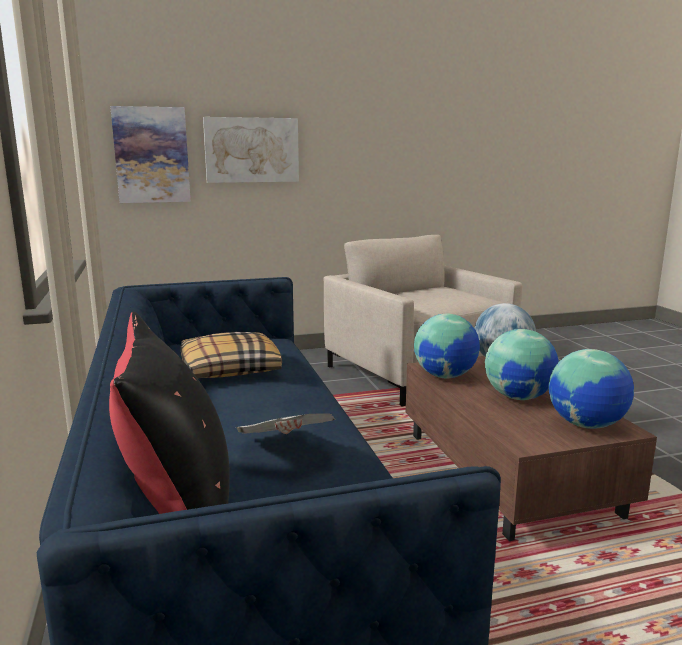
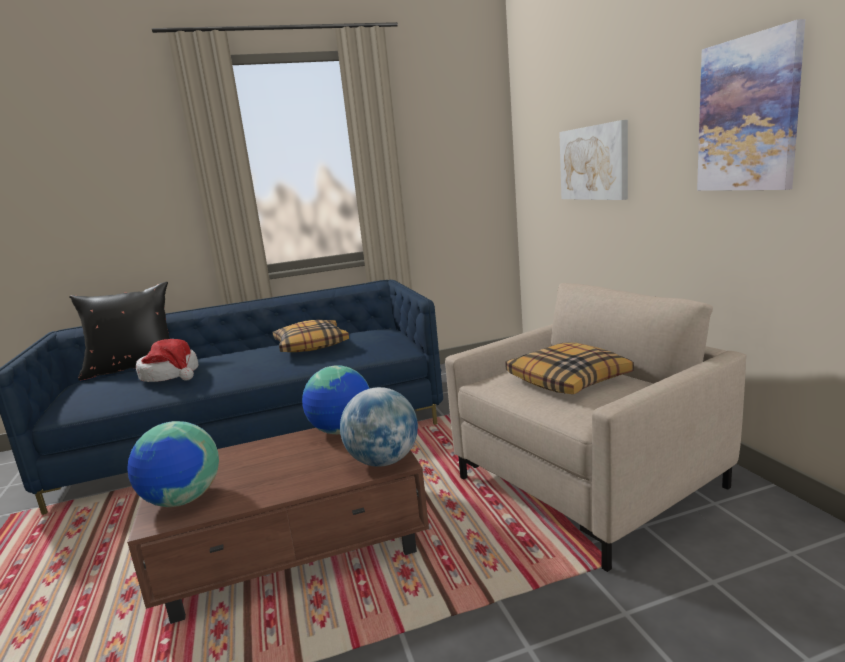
camera: 90 degrees right, 0 degrees up
(151, 155) = (539, 172): picture -> picture (748, 115)
(286, 449) = (171, 374): newspaper -> hat
(430, 295) = (568, 380): none -> pillow
(518, 397) = (270, 467): globe -> none

